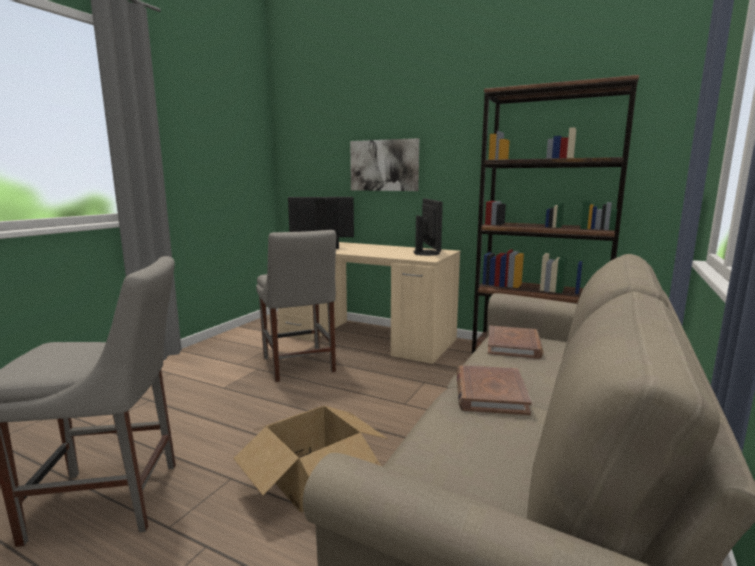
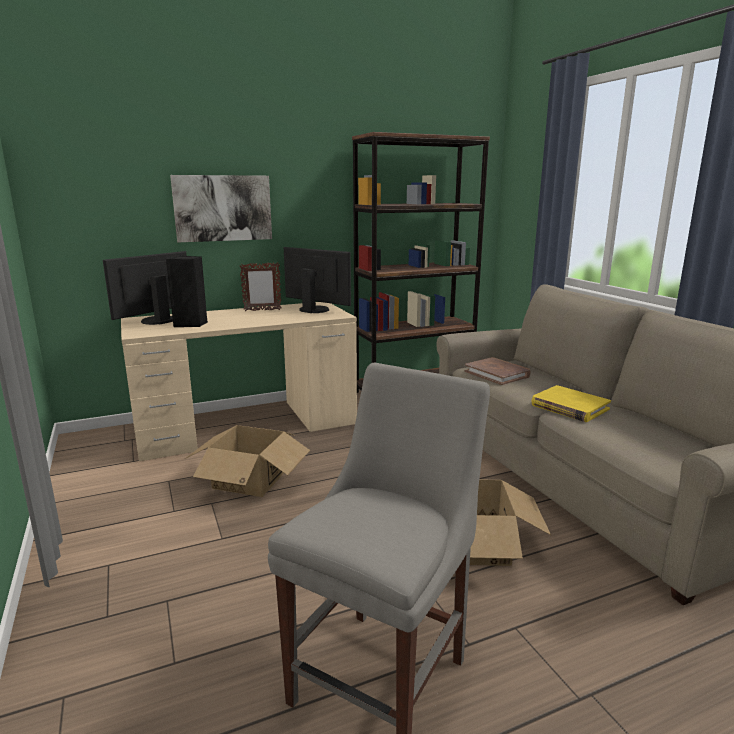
camera: 50 degrees left, 5 degrees up
(299, 366) = (249, 479): grey chair -> cardboard box
(394, 248) = (262, 310): none -> picture frame
(490, 393) = (569, 407): brown book -> yellow book

